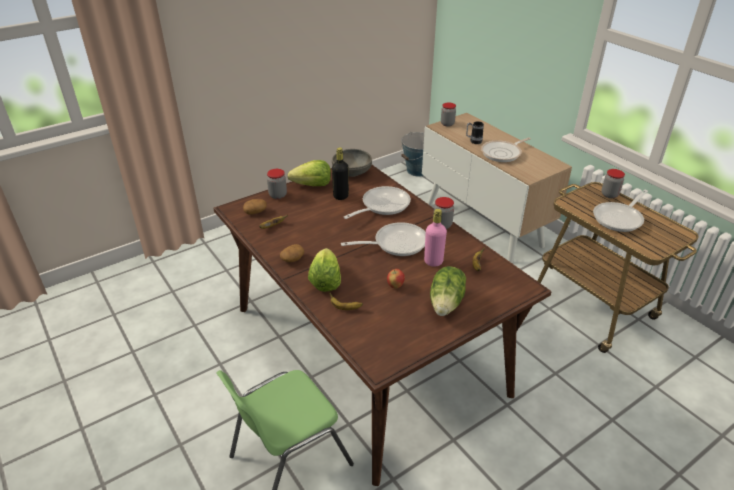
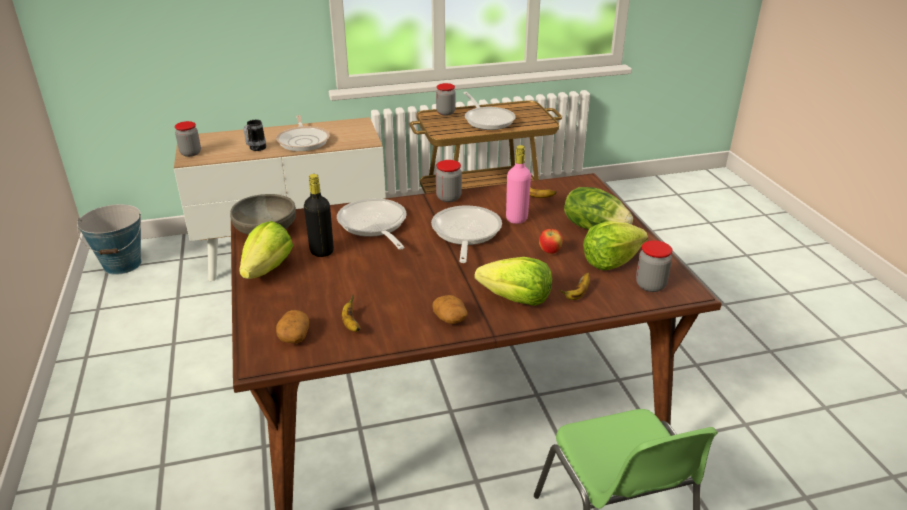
camera: 70 degrees left, 5 degrees down
(278, 195) = (265, 306): jar -> jar (650, 285)
(399, 319) = (611, 262): none -> lettuce

